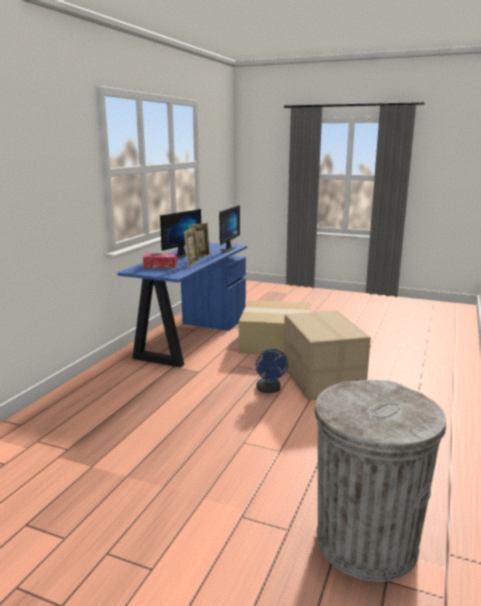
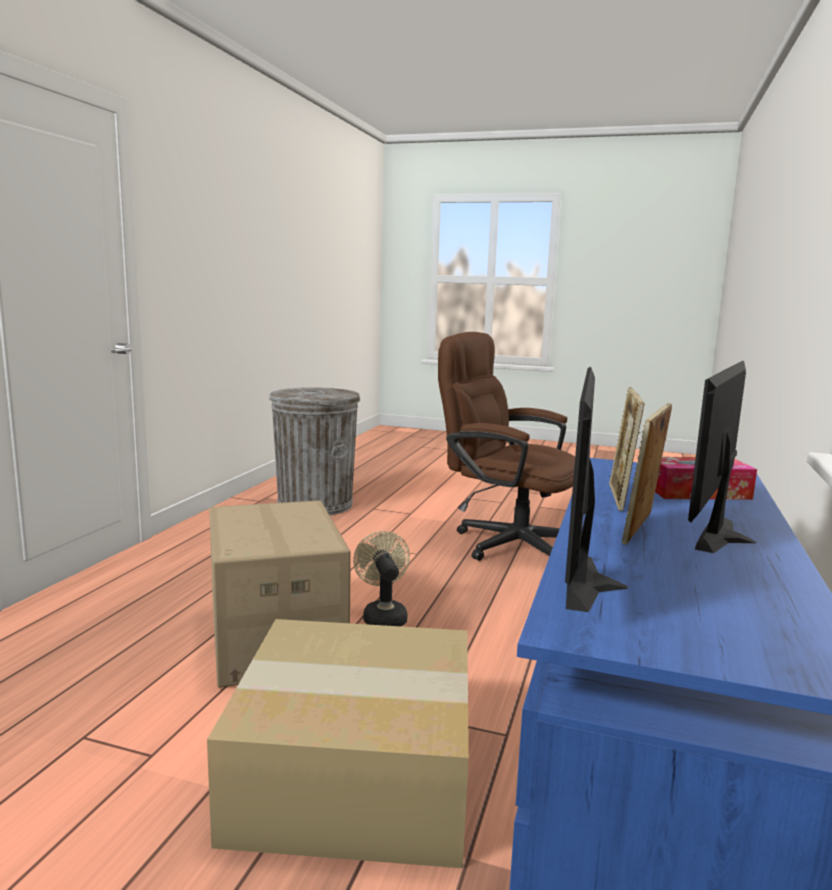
camera: 175 degrees right, 5 degrees down
(158, 458) = (506, 542): none -> brown office chair
(269, 390) = (383, 616): blue fan -> beige fan

